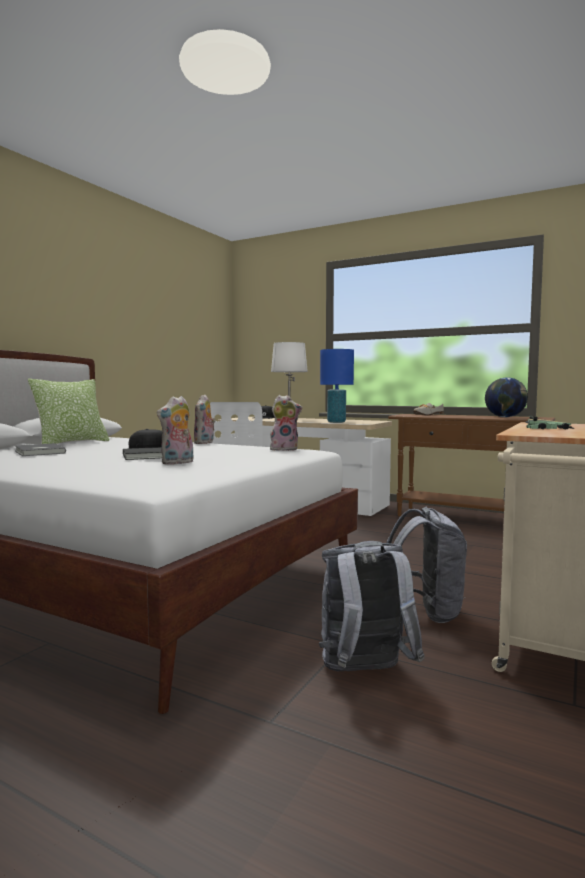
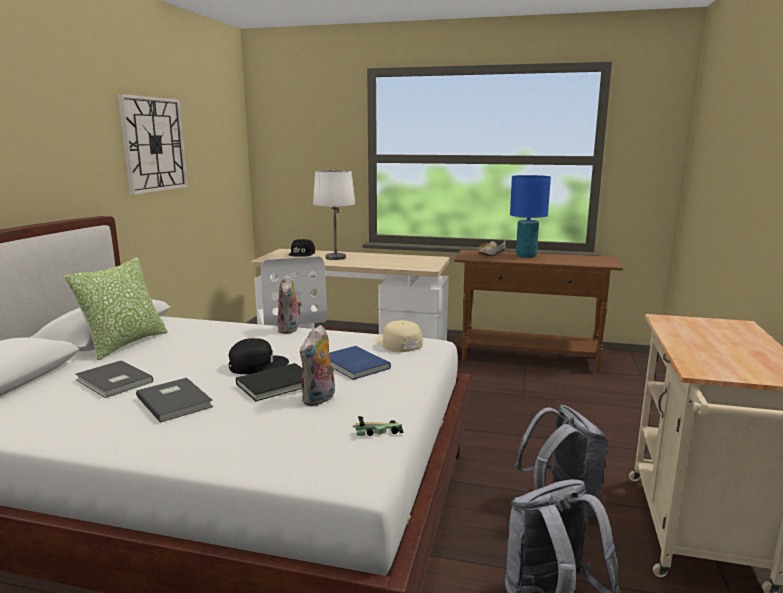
camera: 15 degrees left, 10 degrees up
(68, 458) = (176, 401): none -> grey book
(140, 315) = (154, 144): none -> wall clock
(230, 454) = (353, 365): none -> blue book
(284, 449) = (398, 343): plush toy -> beige cap
(336, 422) = (396, 265): blue table lamp -> blue table lamp (526, 256)
(505, 417) = (572, 259): globe -> none
(548, 428) = (700, 345): toy car -> toy car (378, 431)

